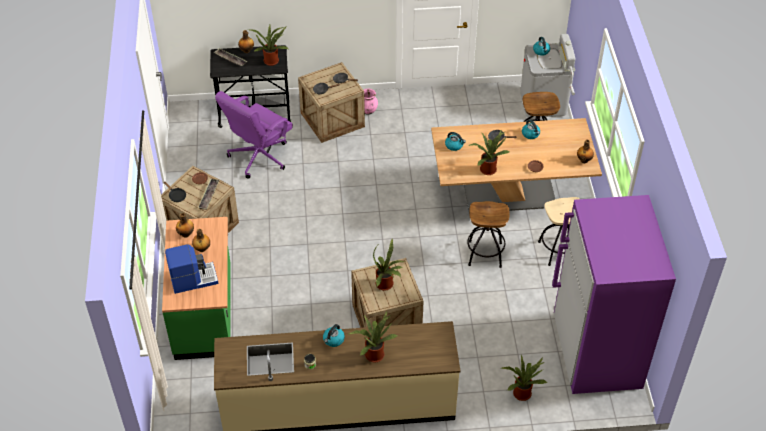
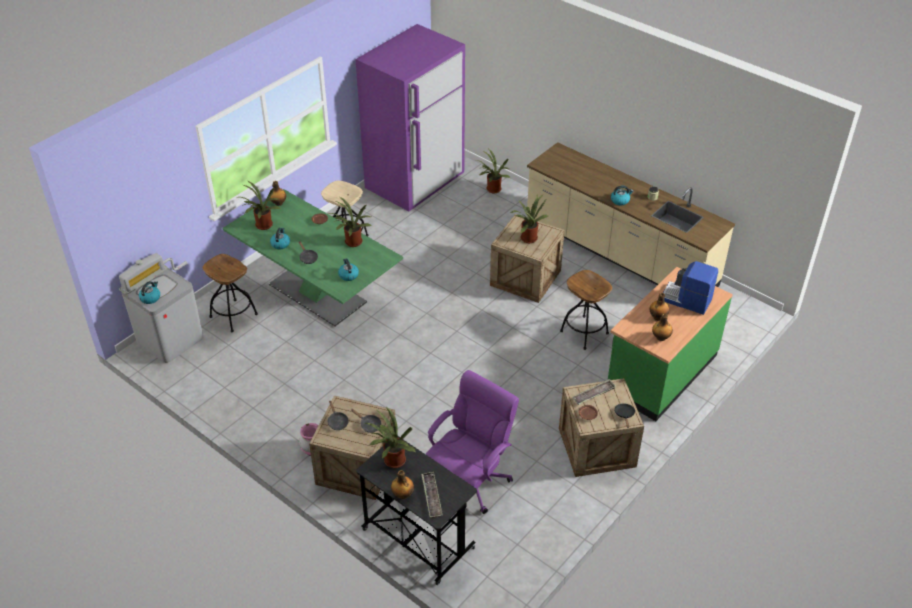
camera: 135 degrees left, 5 degrees down
(259, 156) = (469, 481): purple office chair -> purple office chair turned 45 degrees counterclockwise
(374, 353) = (601, 179): potted plant -> potted plant (263, 226)
(484, 253) = (398, 270): brown stool -> brown stool (584, 332)
(509, 195) = (317, 294): beige dining table -> green dining table

